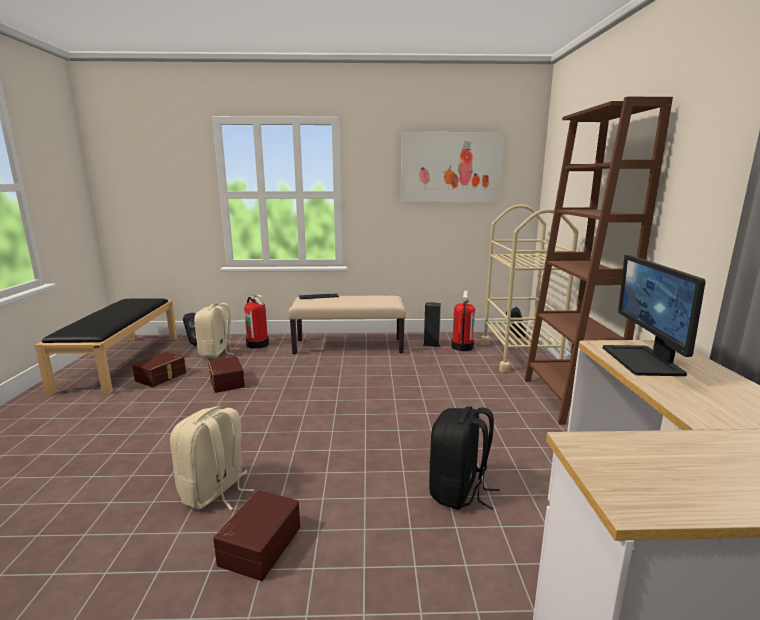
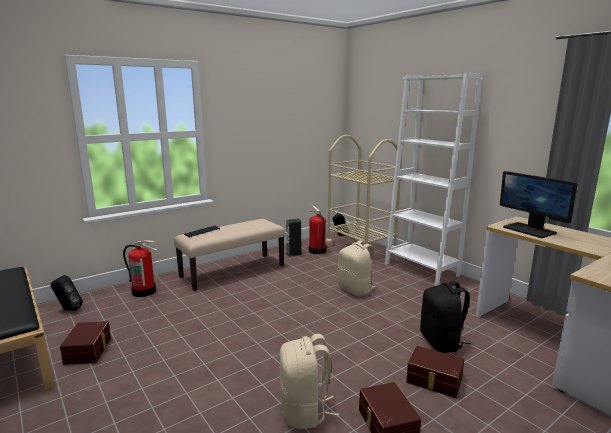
camera: 35 degrees left, 0 degrees up
(216, 352) = (112, 310): beige backpack -> beige backpack (355, 290)
(225, 382) = (169, 333): brown storage box -> brown storage box (434, 381)
(450, 167) = (287, 106): picture -> none
(567, 400) = (421, 269): brown bookcase -> white bookcase

